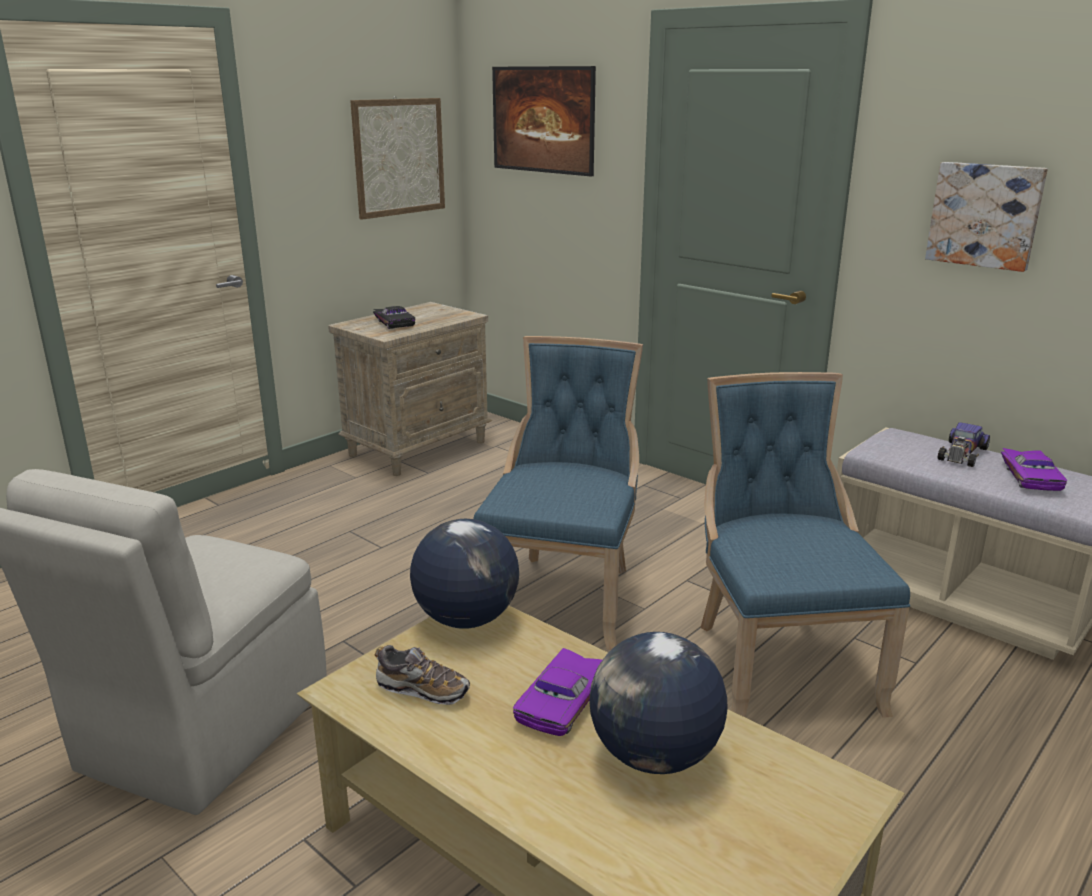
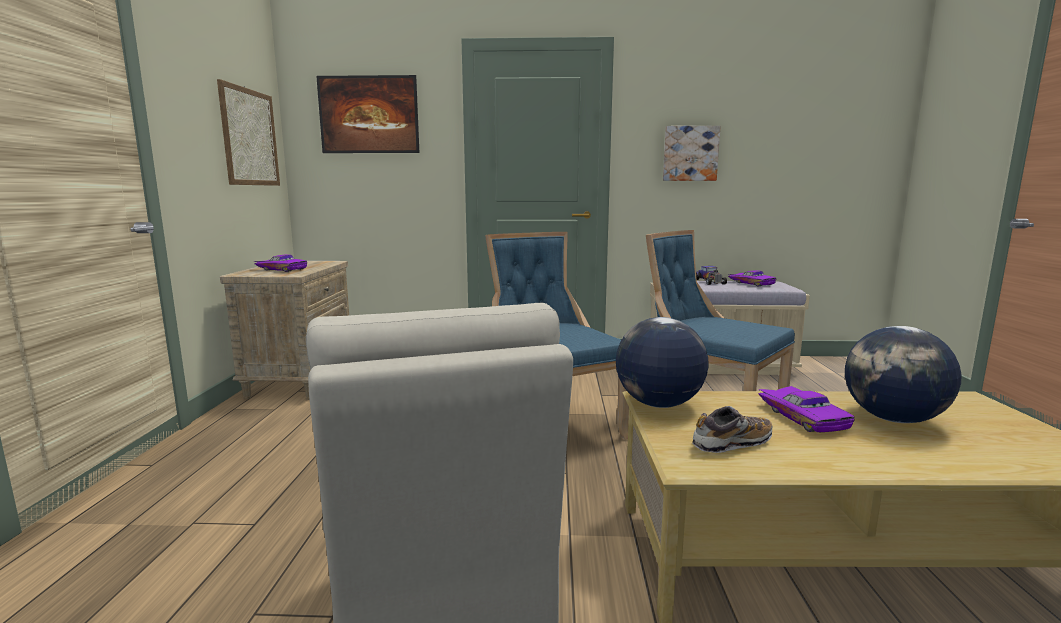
camera: 40 degrees left, 10 degrees down
(396, 322) = (283, 269): black toy car -> purple toy car

